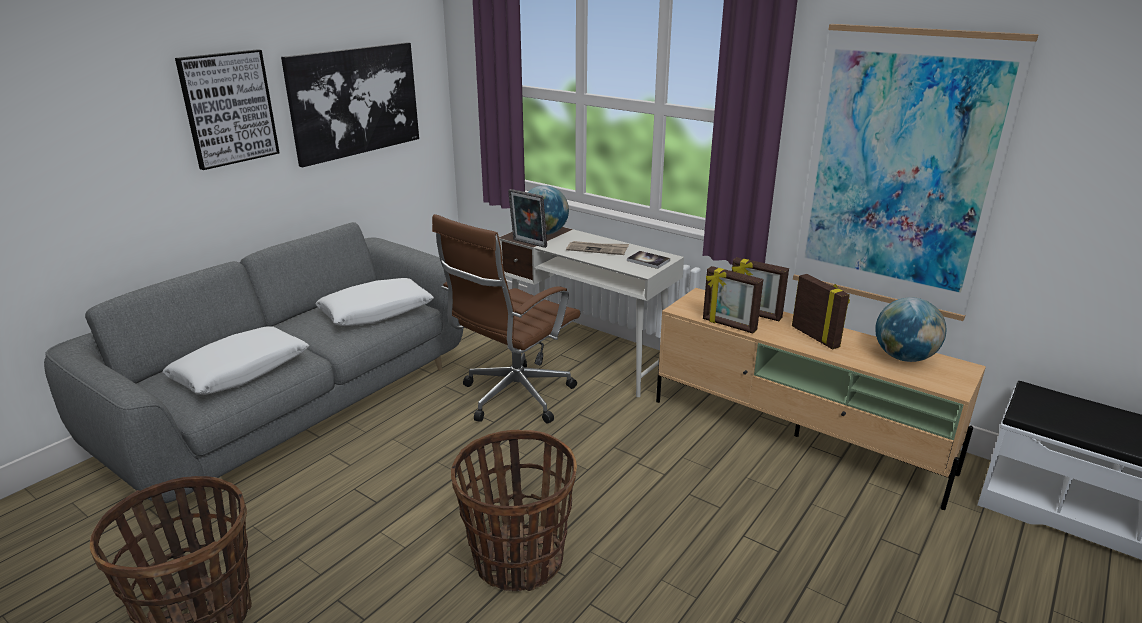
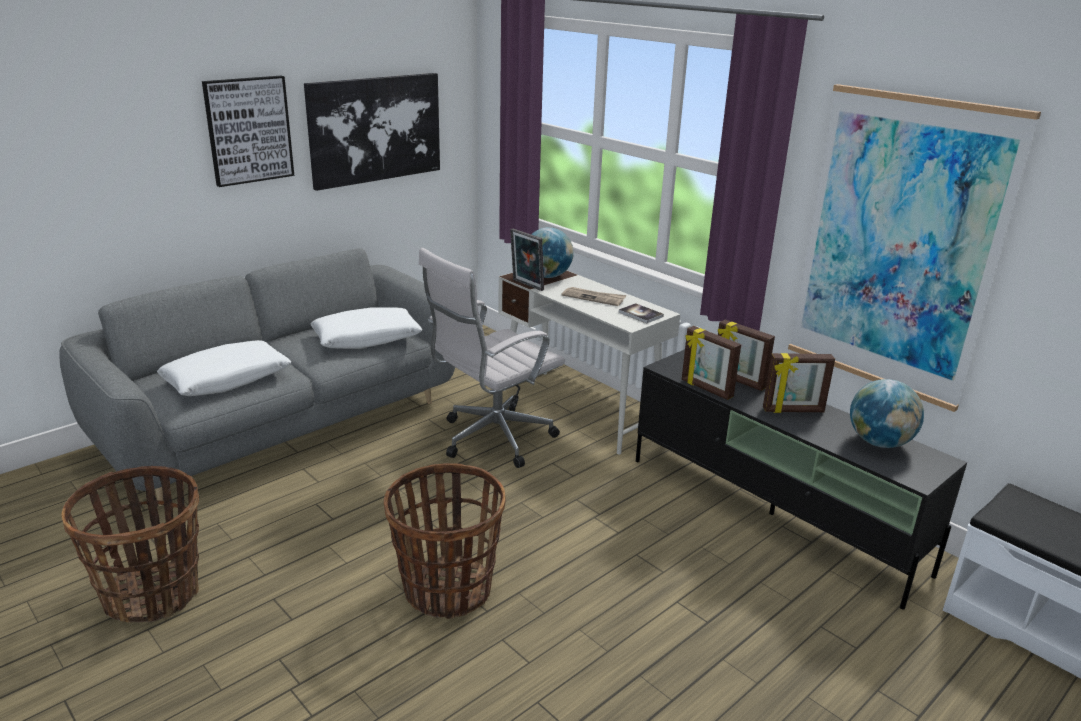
camera: 10 degrees right, 0 degrees up
(513, 398) = (492, 439): brown office chair -> white office chair
(797, 436) = (772, 514): beige tv stand -> black tv stand
(815, 337) = (793, 411): picture frame -> picture frame turned 105 degrees clockwise

